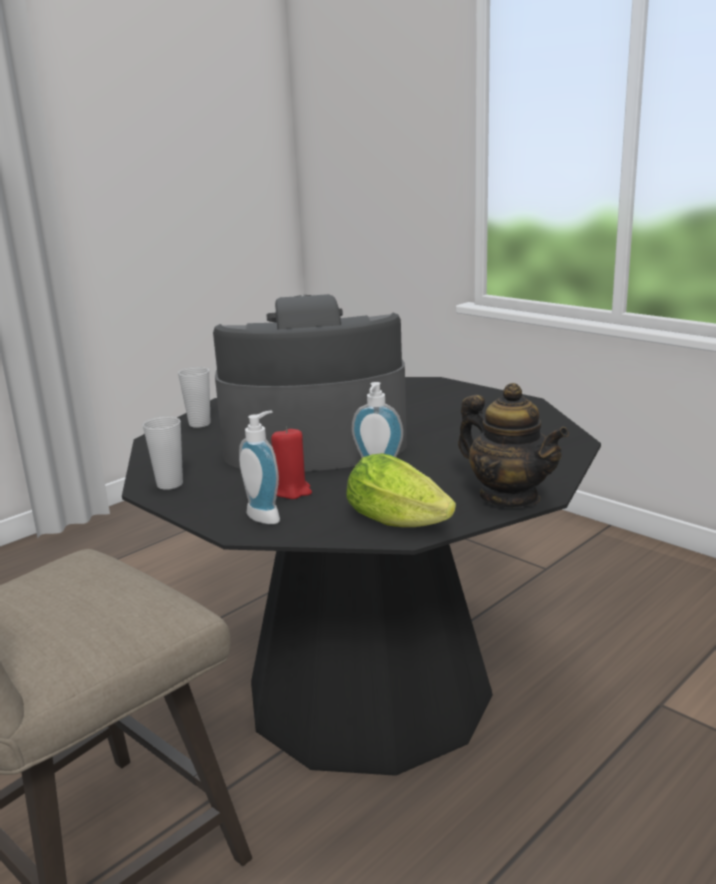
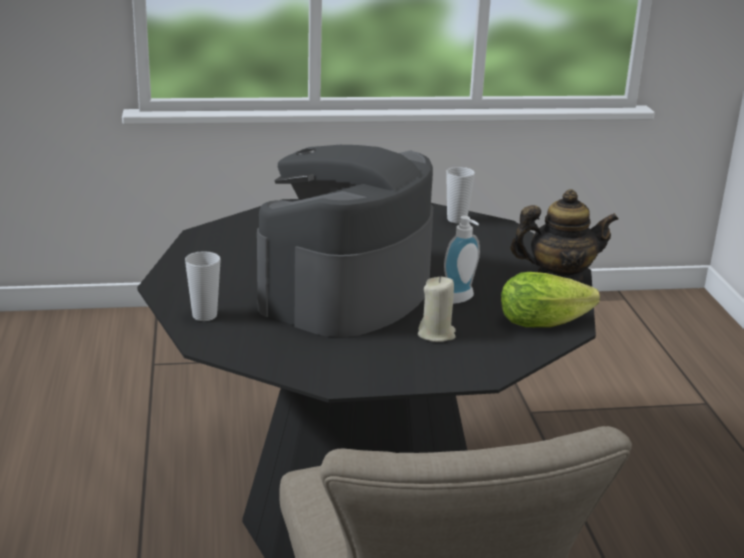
camera: 55 degrees left, 5 degrees up
(170, 484) = (340, 372): cup -> cup (457, 219)
(267, 515) = (469, 357): soap dispenser -> none
(292, 491) = (436, 334): red candle -> beige candle

